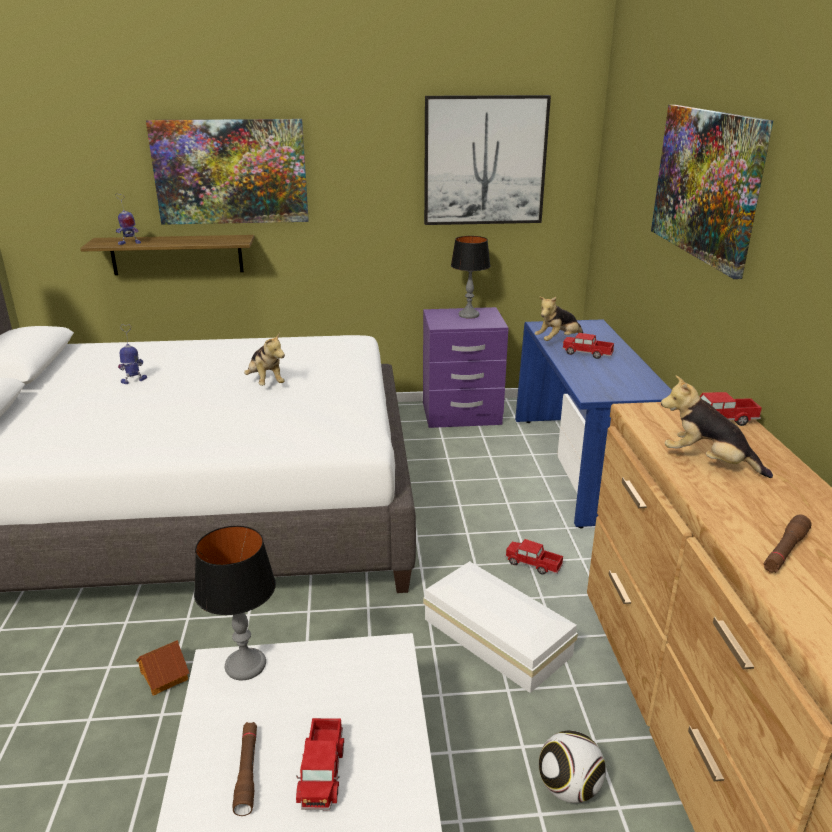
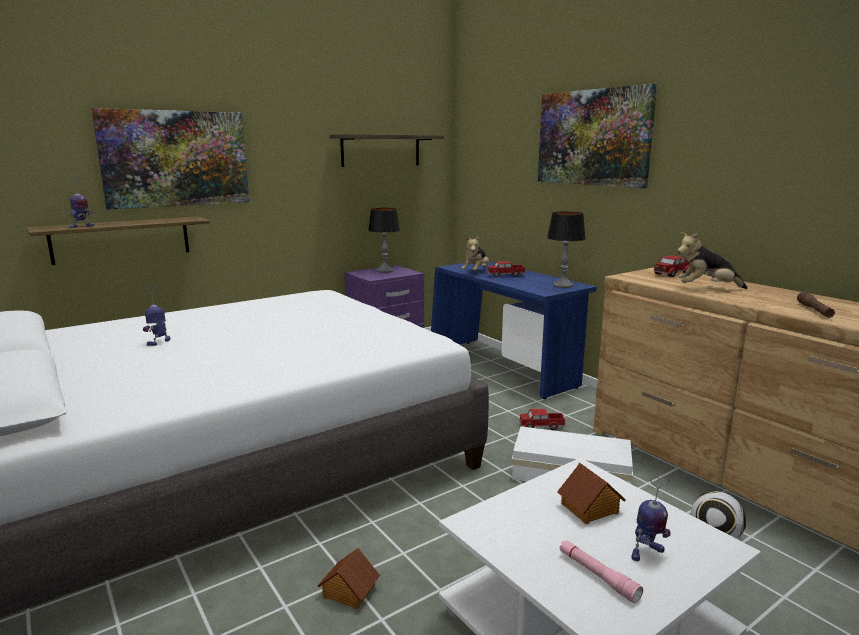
camera: 30 degrees left, 10 degrees down
(246, 665) = (495, 515): table lamp -> table lamp (563, 285)
(247, 772) = (597, 576): brown flashlight -> pink flashlight
(265, 382) = (292, 324): plush toy -> none
(322, 772) = (646, 553): toy truck -> toy robot
(338, 697) = (590, 508): none -> toy house
(484, 161) = (381, 150): picture -> shelf

